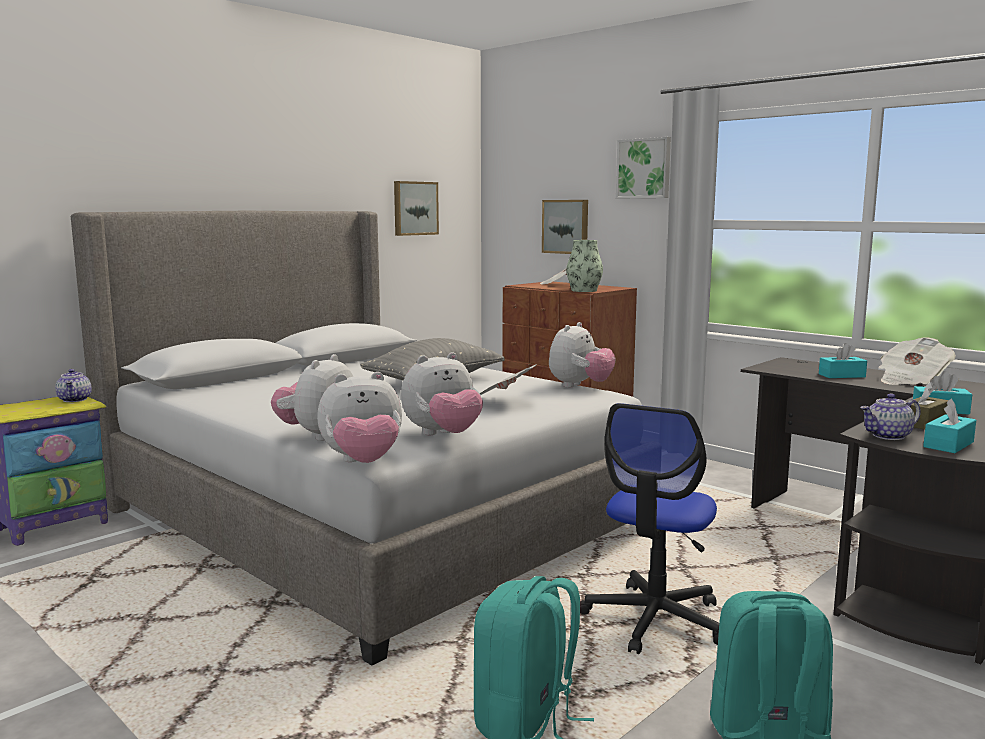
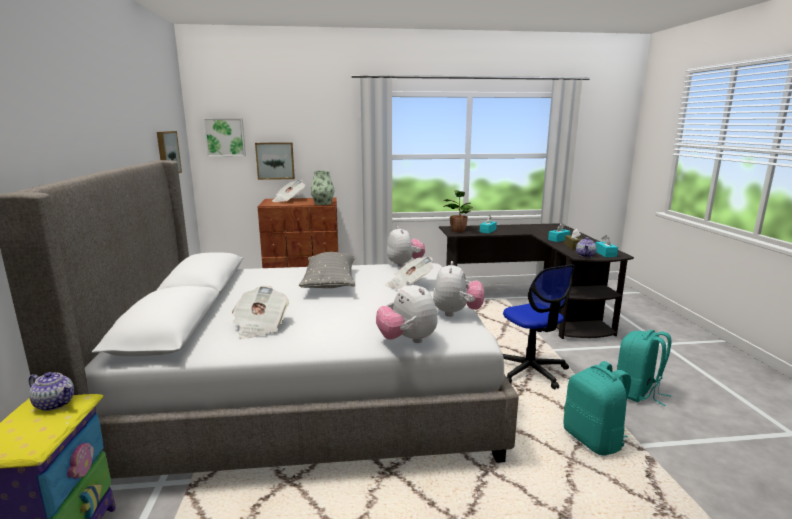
camera: 50 degrees left, 5 degrees up
(363, 463) = (480, 344): plush toy -> none
(644, 168) = (335, 123): picture -> picture (225, 137)
(787, 366) = (457, 230): none -> potted plant
(911, 380) = (511, 228): newspaper -> newspaper (260, 326)

